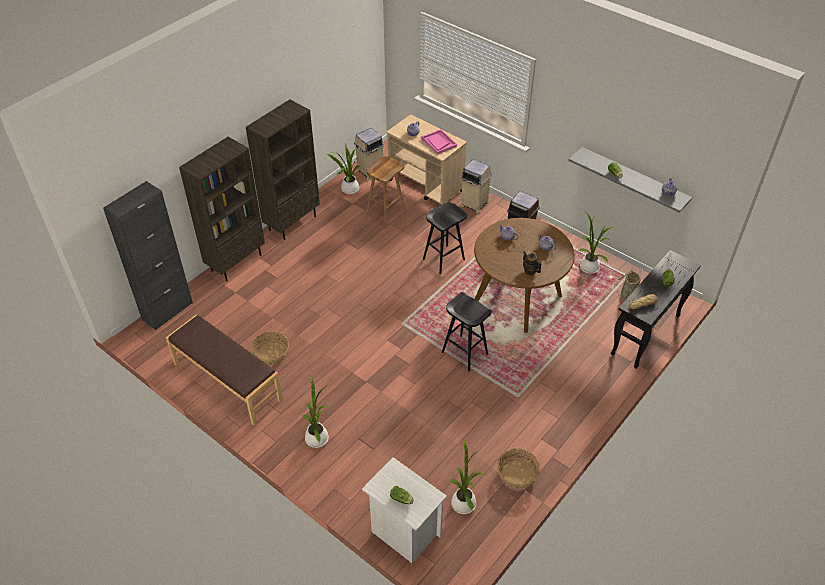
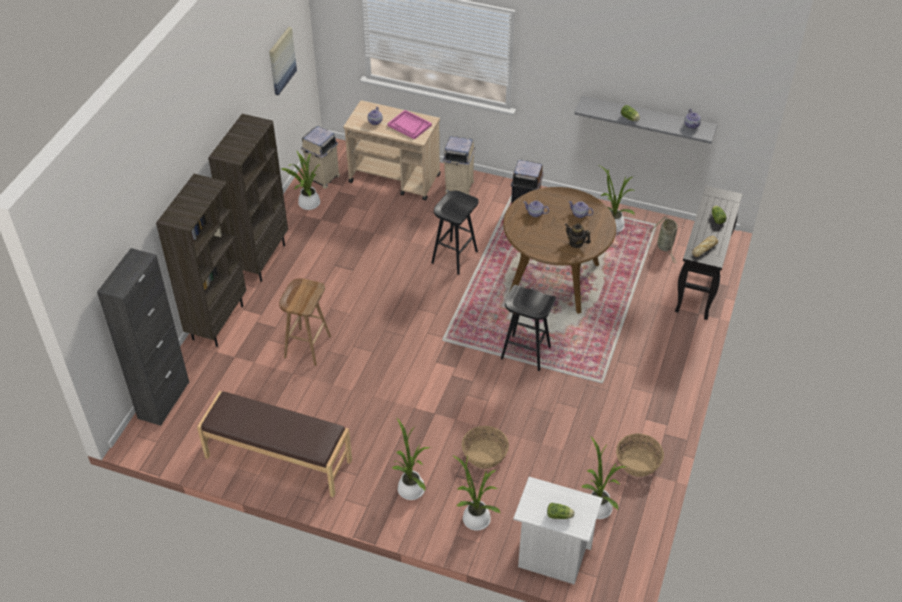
camera: 20 degrees left, 0 degrees up
(271, 354) = (313, 413): basket -> basket (484, 454)
(344, 66) = (281, 60): none -> picture
(356, 478) = (474, 518): none -> potted plant
(385, 211) = (363, 220): brown stool -> brown stool (307, 346)

